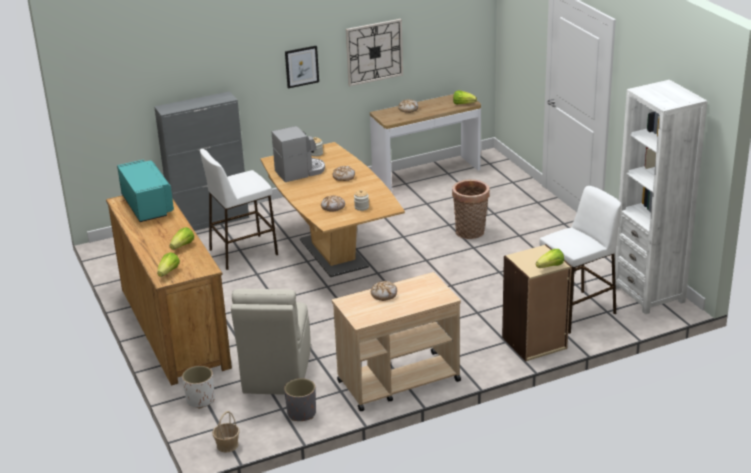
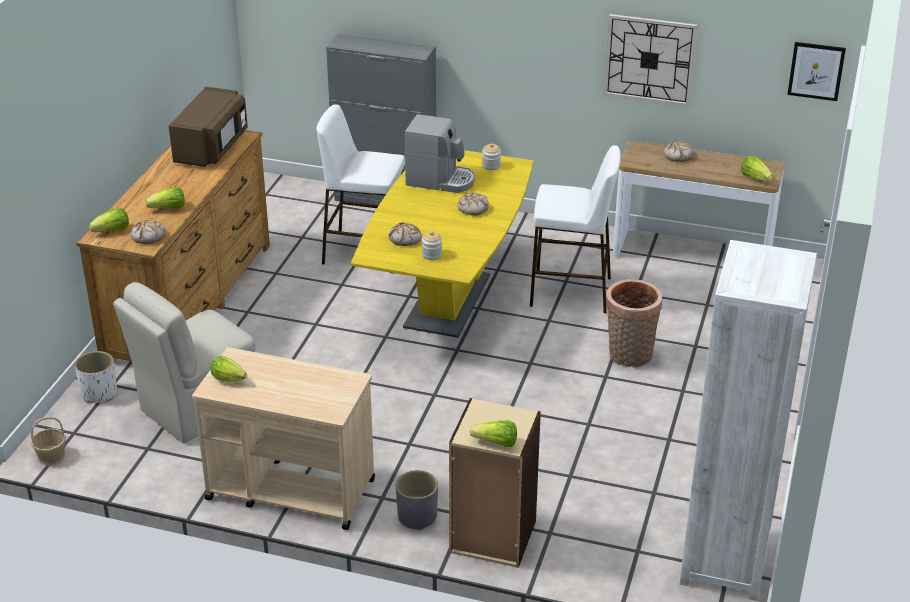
camera: 40 degrees right, 5 degrees up
(147, 206) = (212, 147): turquoise microwave -> brown microwave
(301, 66) = (539, 45): picture -> picture (816, 71)
(301, 413) = (156, 465): grey planter -> grey planter (417, 517)
(333, 253) = (447, 301): brown dining table -> yellow dining table
(363, 312) = (230, 380): none -> lettuce
(384, 294) = (281, 371): bread -> bread (149, 236)
(576, 311) = (601, 528): white stool -> white stool (571, 292)

